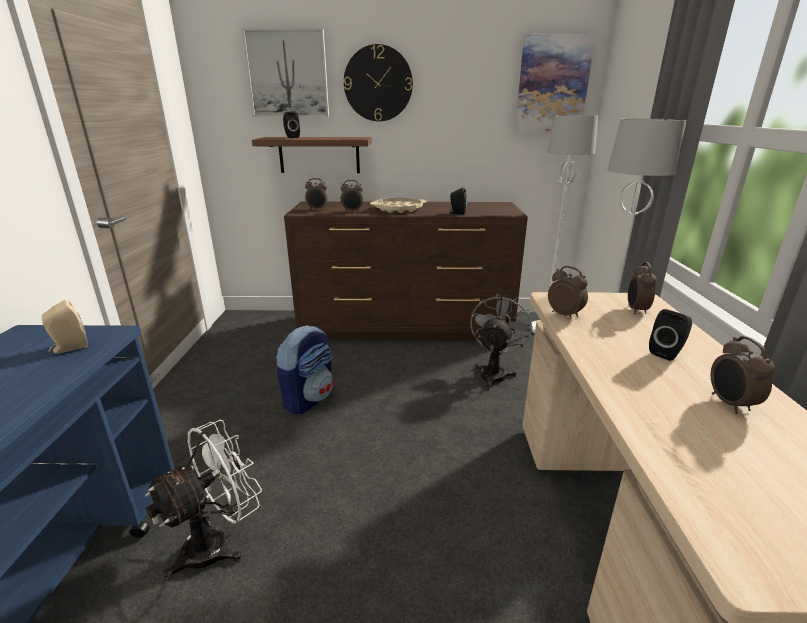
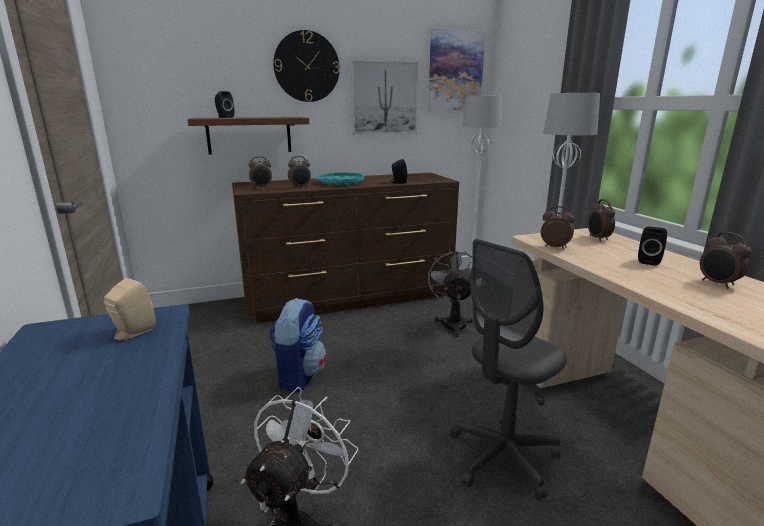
camera: 20 degrees left, 5 degrees down
(288, 74) = (214, 55): picture -> picture (384, 98)
(398, 209) = (341, 183): beige tray -> turquoise tray
(445, 536) = (503, 457): none -> grey office chair

